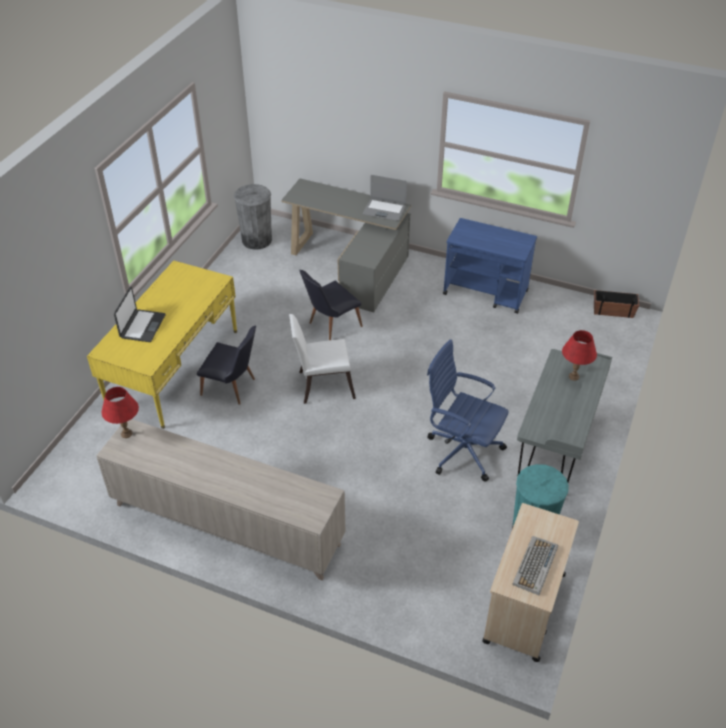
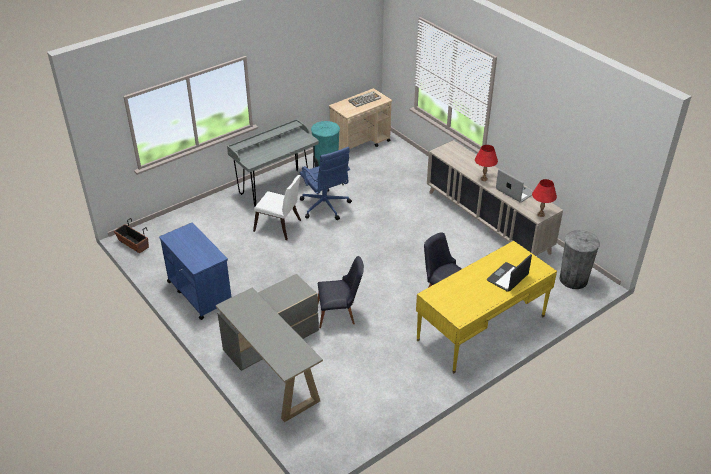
camera: 150 degrees left, 5 degrees down
(257, 240) = (340, 434): grey trash can -> grey trash can (573, 279)
(322, 385) = (379, 274): white chair -> white chair (280, 227)
(384, 210) = (243, 308): laptop -> laptop (514, 192)
(573, 376) = (255, 152): red table lamp -> red table lamp (484, 179)

